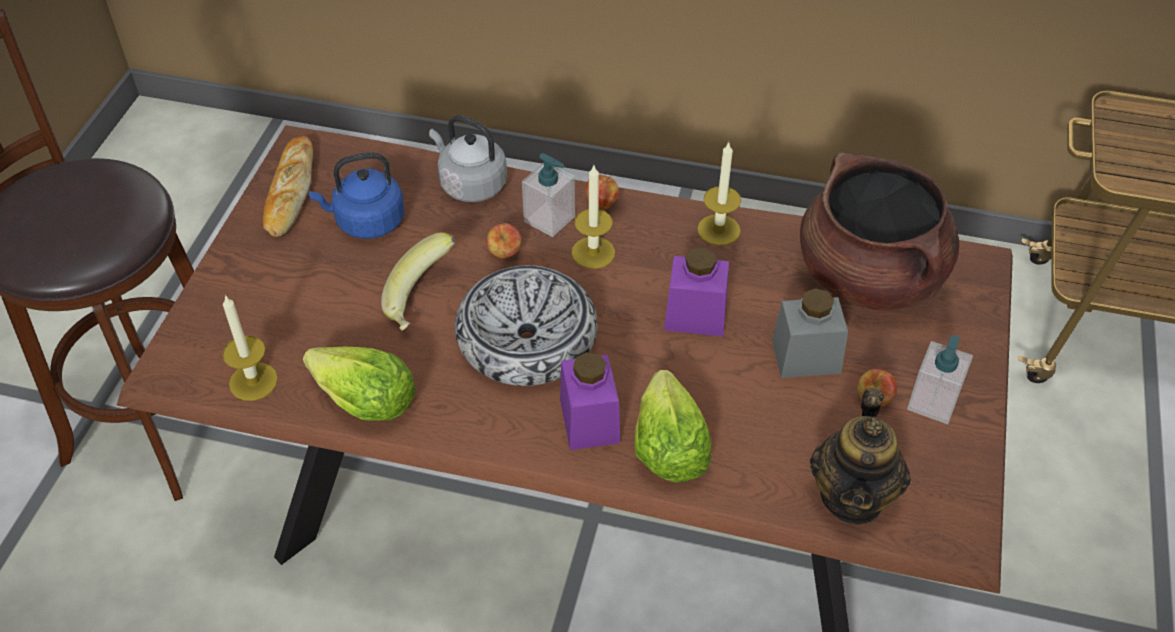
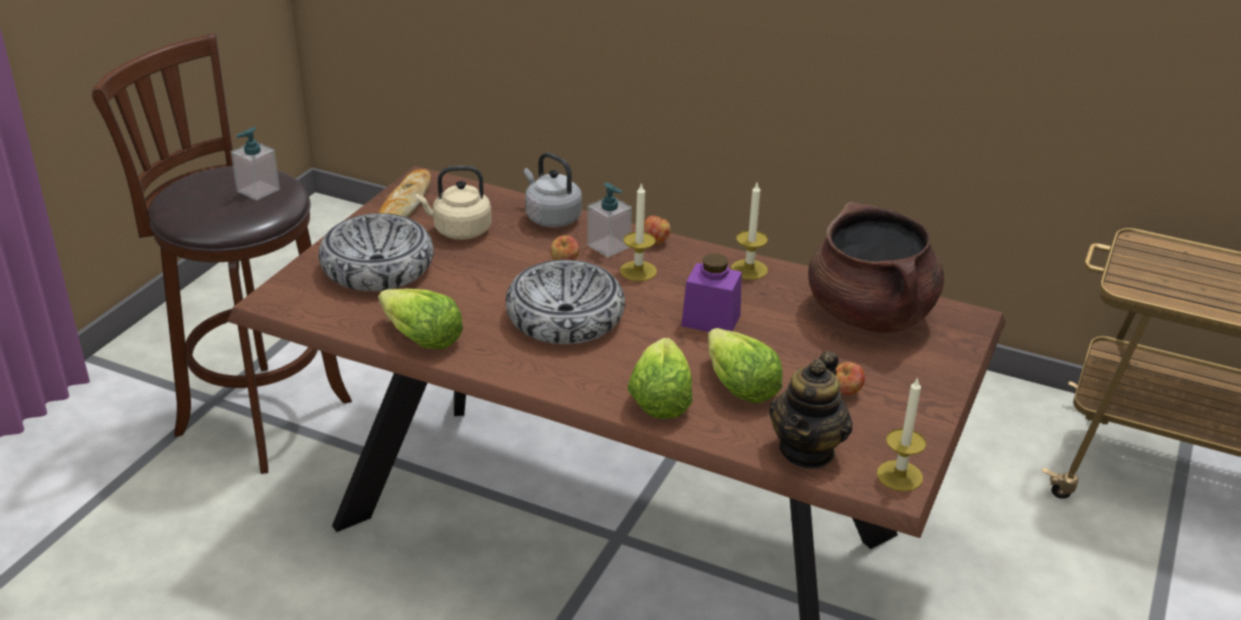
camera: 10 degrees right, 15 degrees down
(253, 381) = (337, 315): candle -> candle (899, 476)
(284, 297) = (378, 267): none -> bowl
(366, 222) = (459, 231): blue kettle -> beige kettle
(423, 301) = (488, 283): banana -> none
(589, 421) = (600, 374): purple jar -> none
(752, 412) = (738, 386): none -> lettuce
(806, 357) = (797, 358): grey jar -> none
(932, 402) = (898, 400): soap dispenser -> soap dispenser (258, 190)

